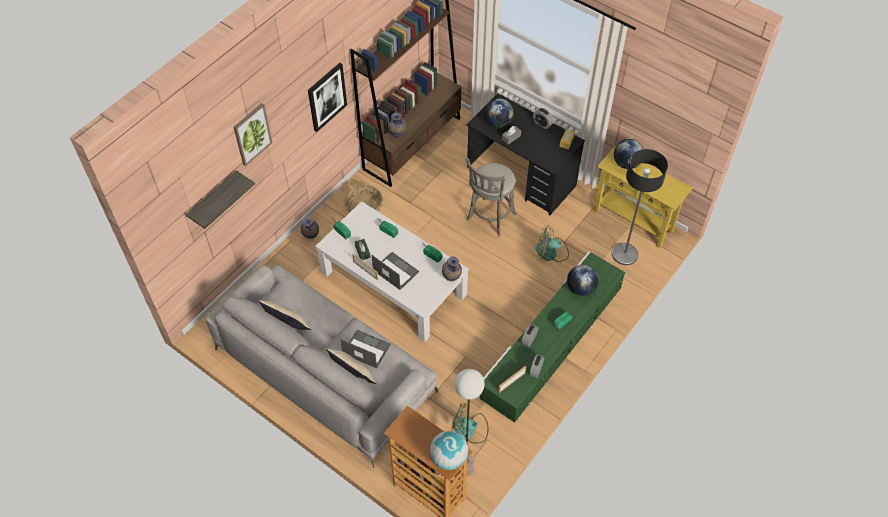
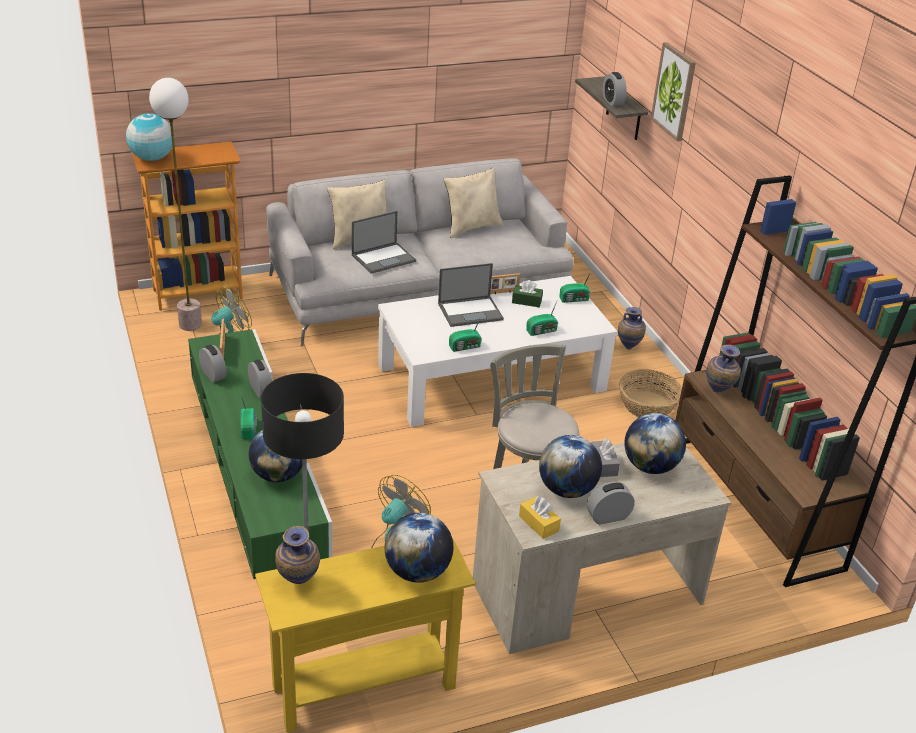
camera: 120 degrees right, 20 degrees down
(233, 192) = (612, 102): none -> alarm clock
(326, 97) = (746, 206): picture -> none
(452, 279) = (411, 345): vase -> vase (297, 583)
(521, 177) = (586, 593): black desk -> beige desk
(538, 142) = (567, 490): none -> globe

